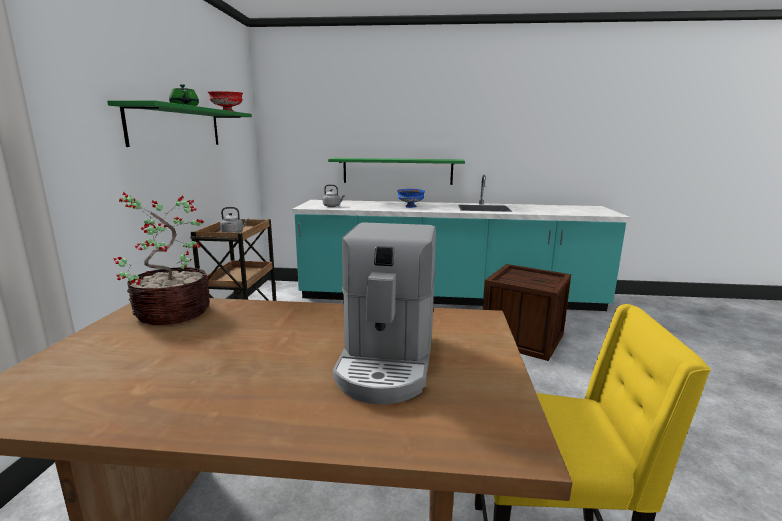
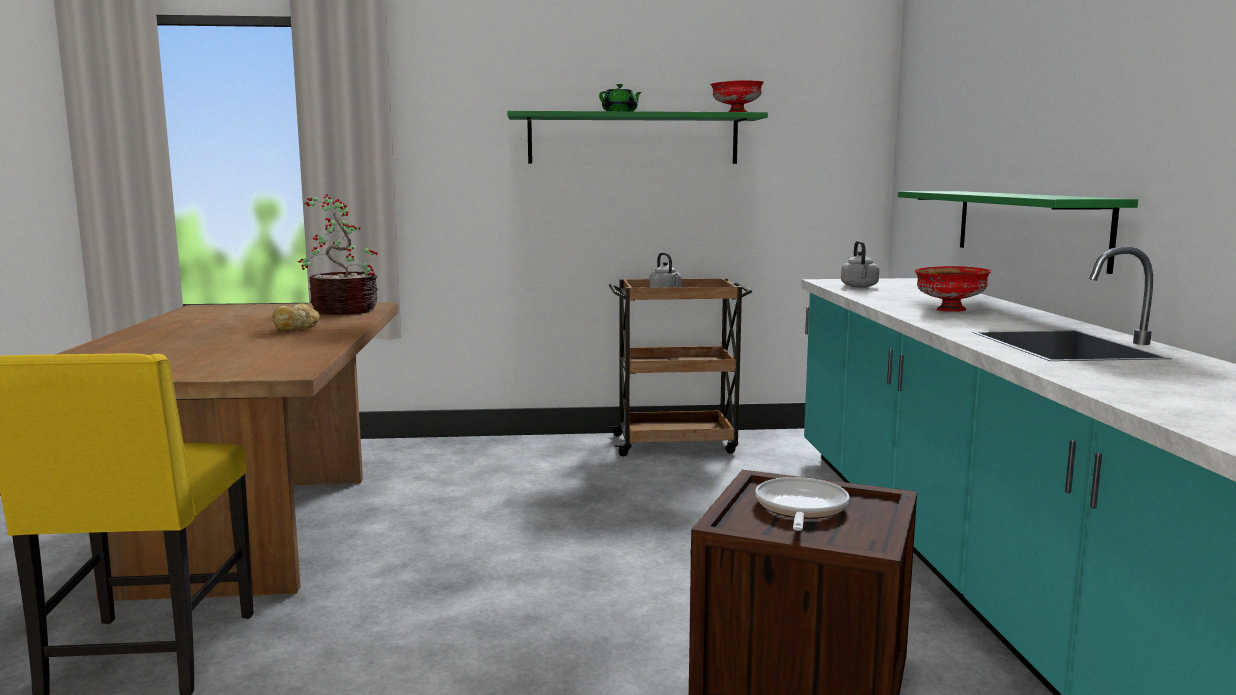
camera: 80 degrees right, 5 degrees down
(281, 327) = (296, 329): none -> bread
(387, 362) = (195, 352): coffee machine -> none
(411, 206) = (950, 310): blue bowl -> red bowl
(523, 279) = (800, 509): none -> frying pan

